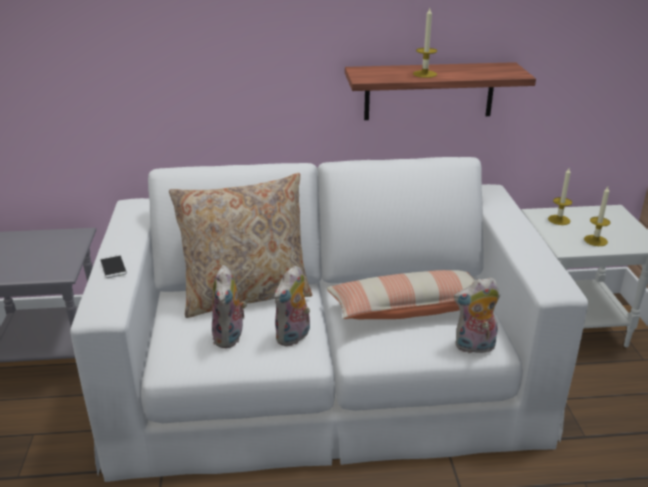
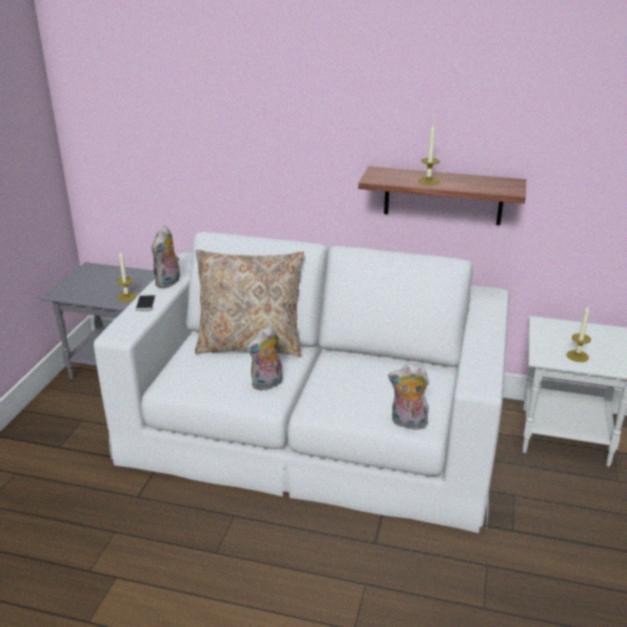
camera: 20 degrees right, 0 degrees up
(230, 337) = (219, 374): plush toy -> plush toy (169, 283)
(408, 309) = (372, 382): pillow -> none
(559, 220) = (557, 331): candle -> candle (127, 297)

